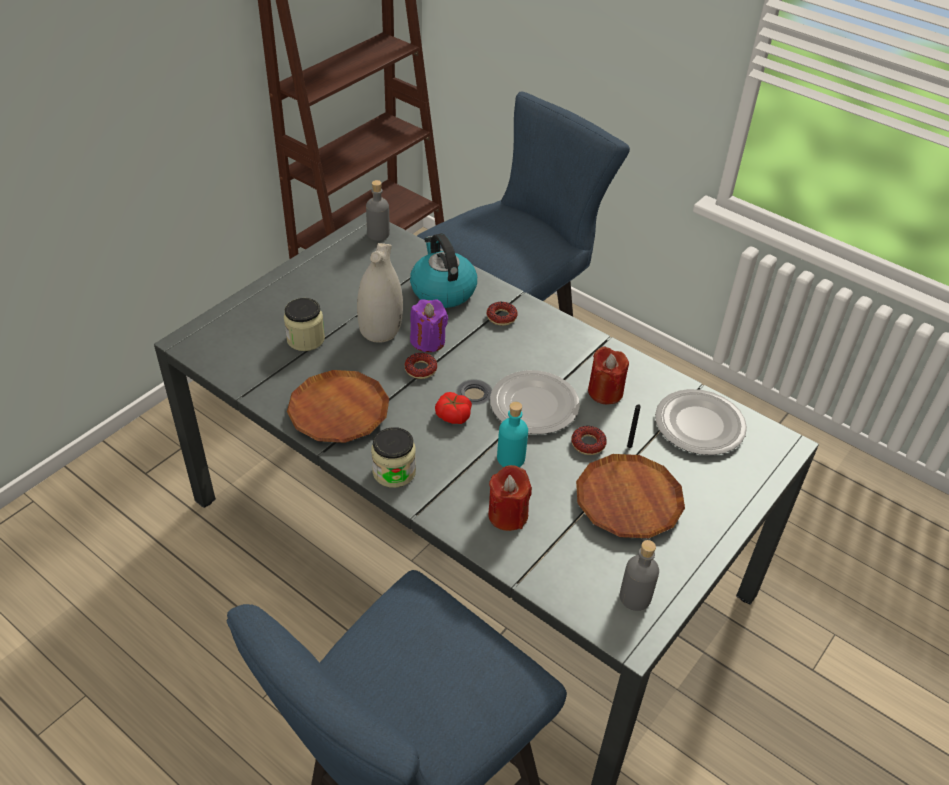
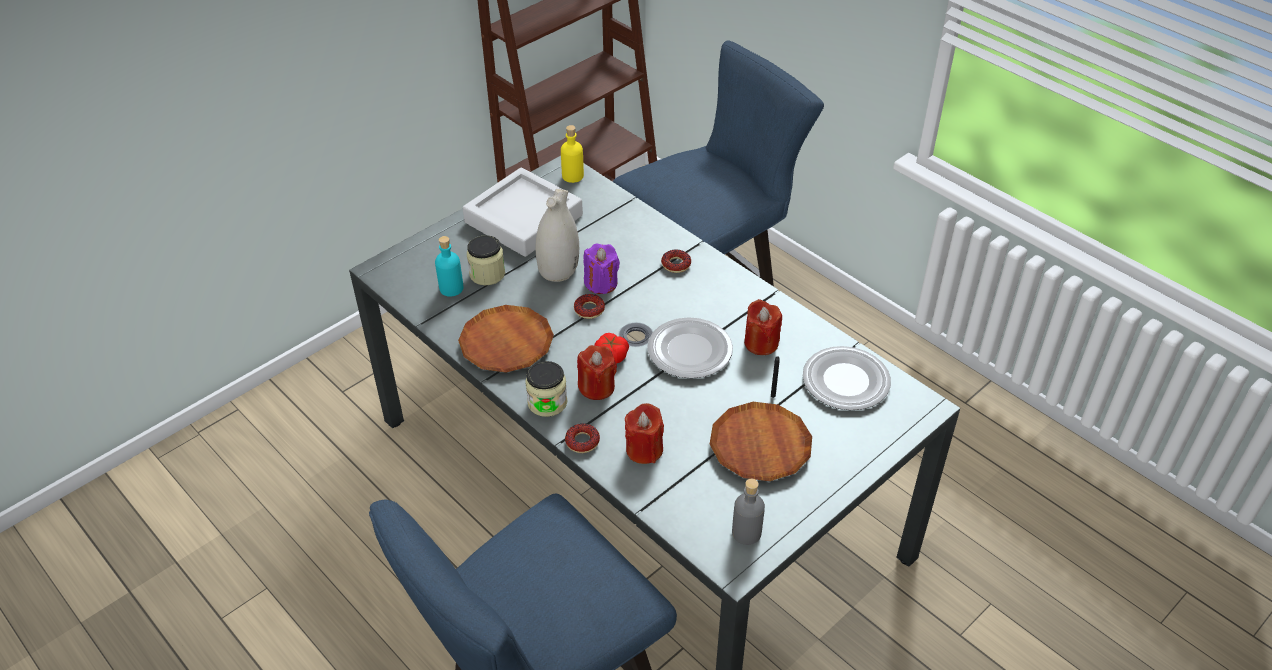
camera: 10 degrees right, 0 degrees up
(335, 280) = (523, 219): none -> grey tray
(378, 234) = (573, 176): grey bottle -> yellow bottle
(442, 290) = (624, 235): kettle -> none
(444, 451) = (597, 387): none -> red candle
(511, 458) = (657, 399): turquoise bottle -> turquoise bottle (451, 288)
(588, 444) = (733, 391): donut -> donut (582, 441)

